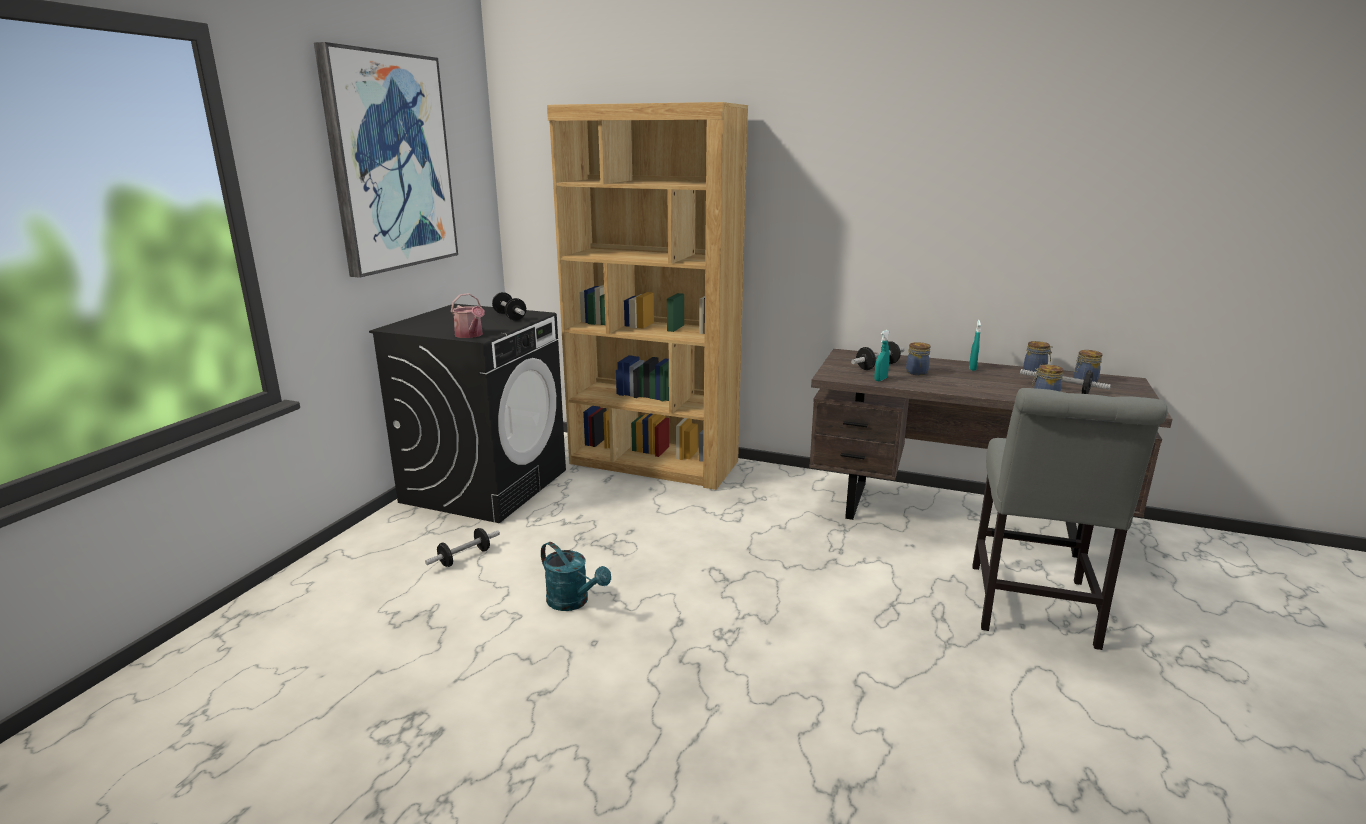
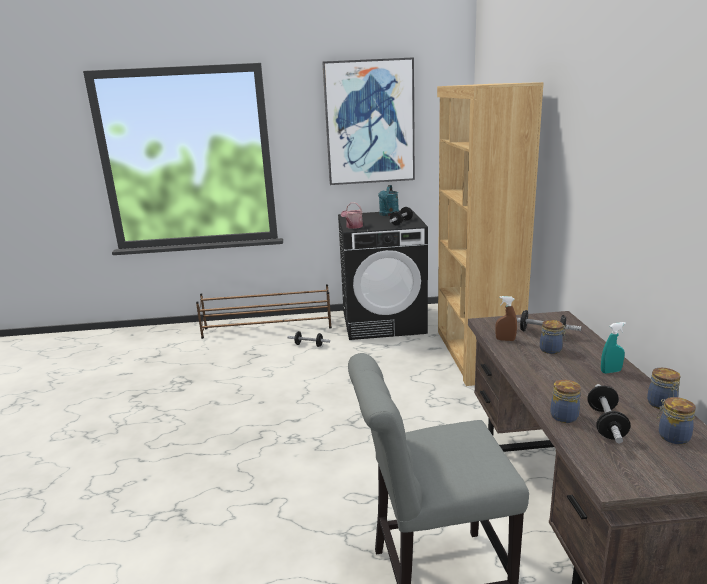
camera: 65 degrees right, 0 degrees up
(335, 580) = (268, 328): none -> brown shoe rack
(573, 602) = (292, 385): turquoise watering can -> turquoise watering can (388, 214)
(880, 379) = (505, 340): turquoise spray bottle -> brown spray bottle

